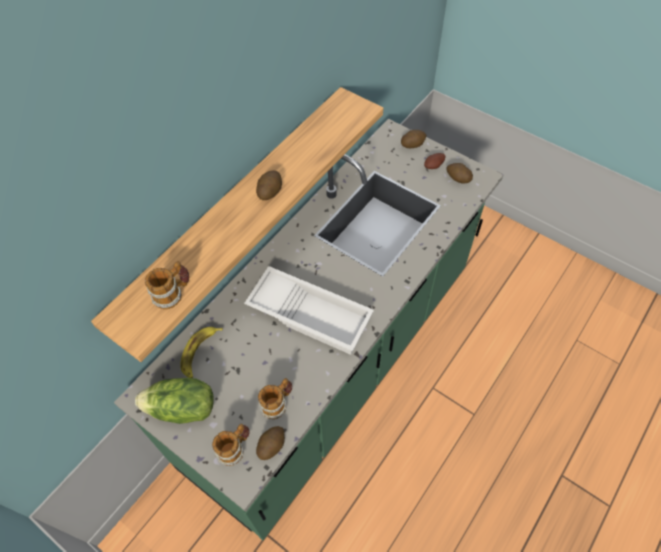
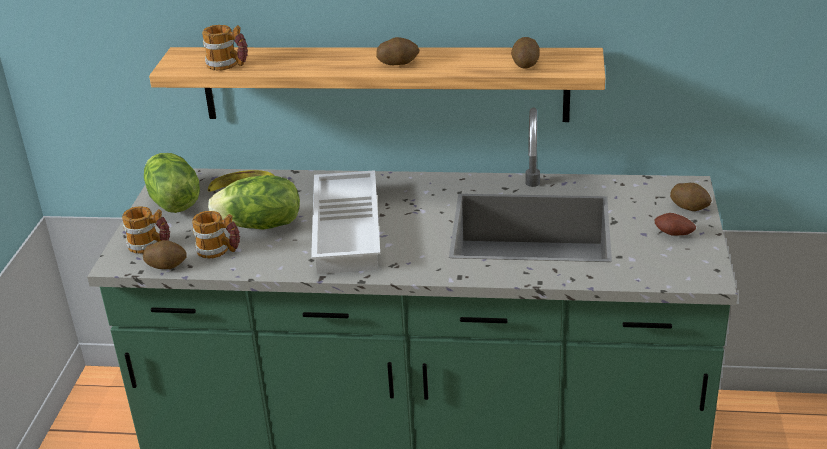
camera: 60 degrees right, 25 degrees down
(264, 363) = (260, 225): none -> lettuce
(458, 178) = (677, 259): potato -> potato (525, 64)

